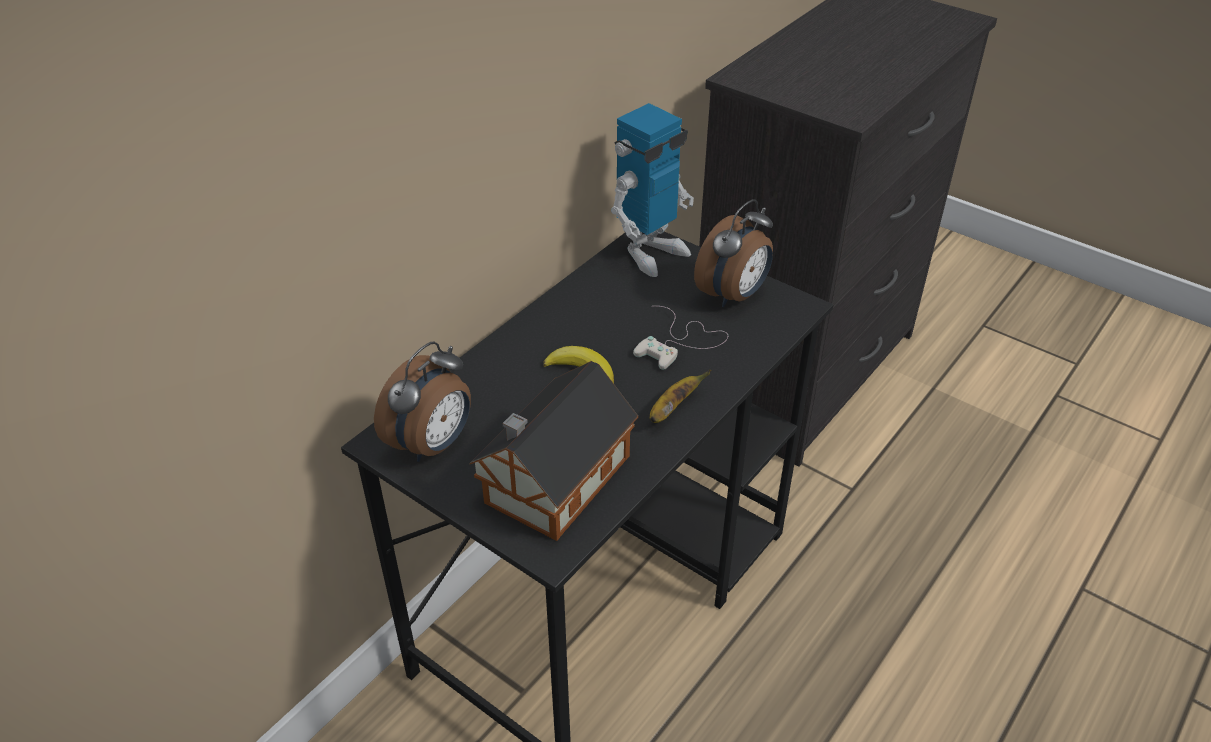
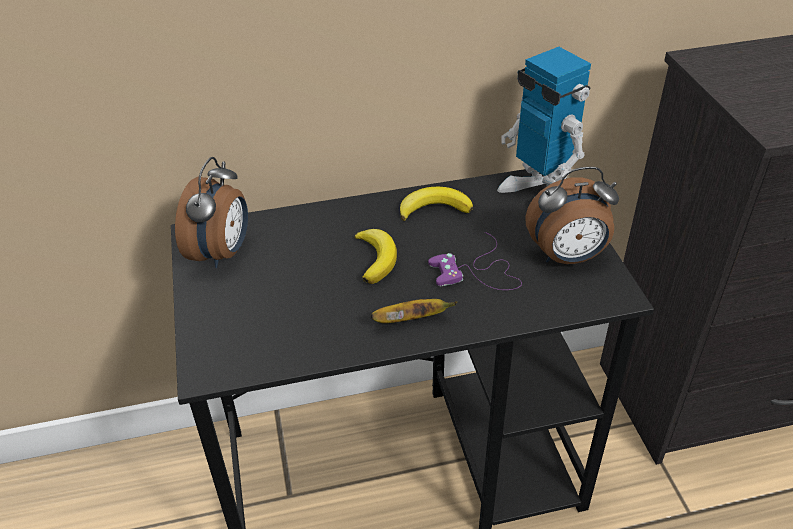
camera: 40 degrees right, 0 degrees up
(433, 444) = (222, 253): alarm clock -> alarm clock turned 60 degrees counterclockwise
(553, 482) = (263, 324): toy house -> none
(582, 306) = (434, 208): none -> banana
(650, 253) = (536, 192): toy robot -> toy robot turned 60 degrees clockwise
(680, 342) = (478, 272): white game controller -> purple game controller

